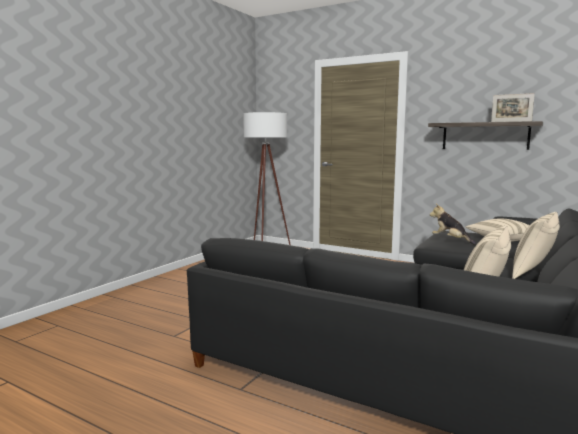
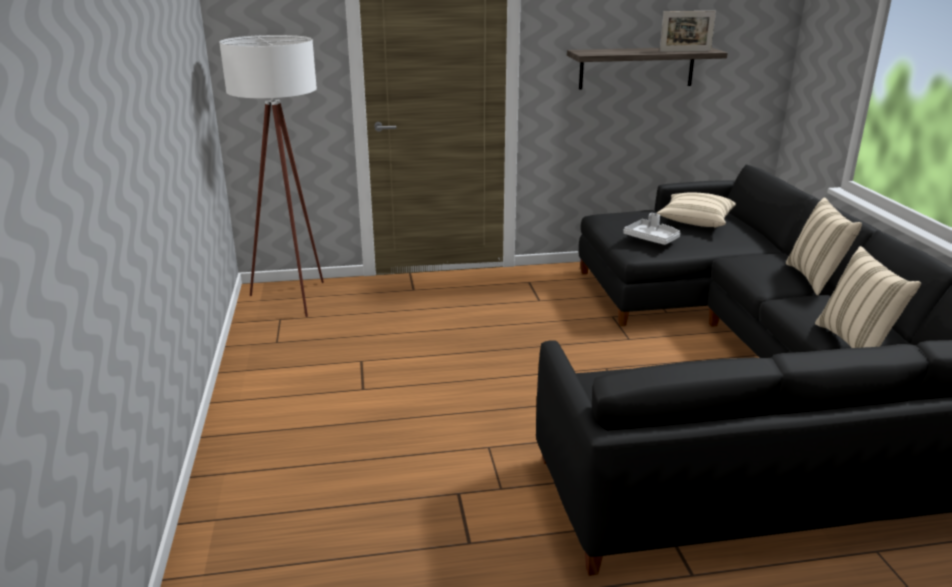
camera: 40 degrees left, 15 degrees up
(450, 240) = (652, 238): plush toy -> grey tray

